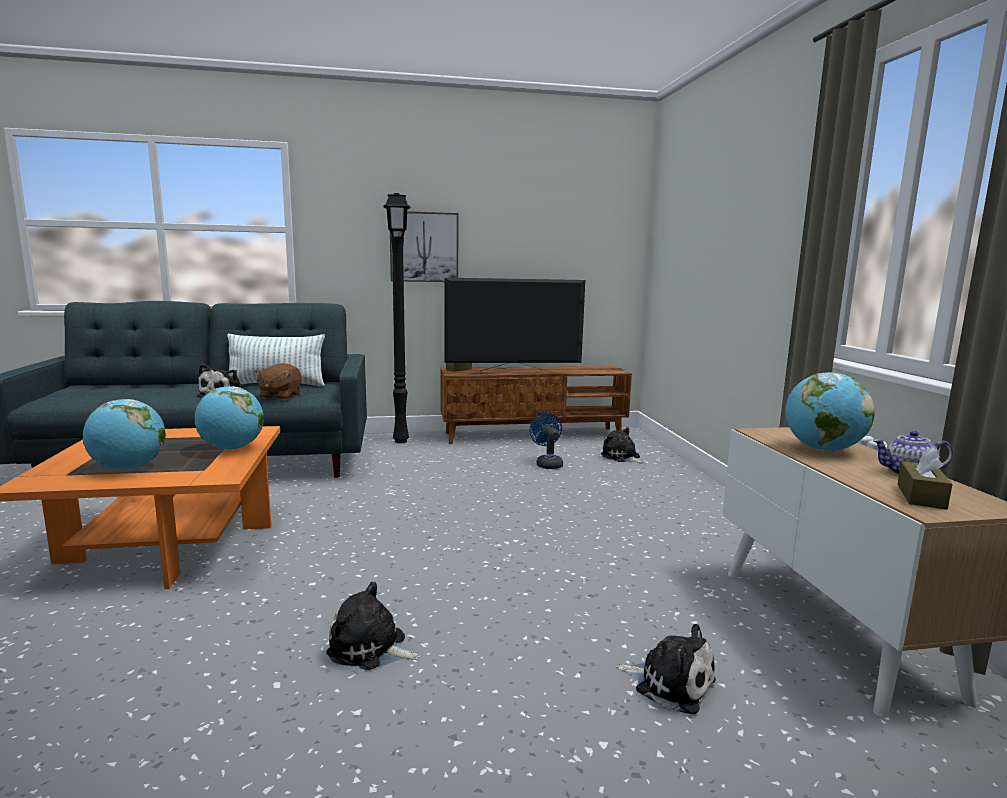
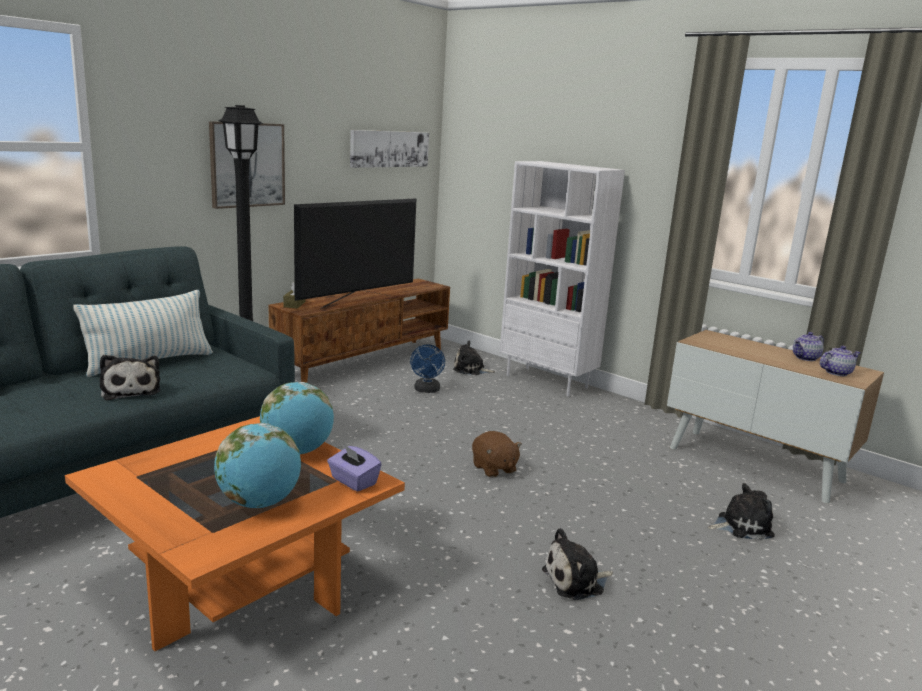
camera: 40 degrees left, 5 degrees up
(210, 473) = (353, 481): none -> purple tissue box
(279, 396) = (201, 377): brown plush toy -> brown plush toy (494, 469)
(547, 464) = (427, 390): blue fan -> blue fan turned 120 degrees counterclockwise
(580, 237) = (389, 149): none -> picture
(688, 481) = (547, 381): none -> white bookcase
(822, 450) = (747, 349): globe -> none
(921, 496) = (836, 372): brown tissue box -> teapot

